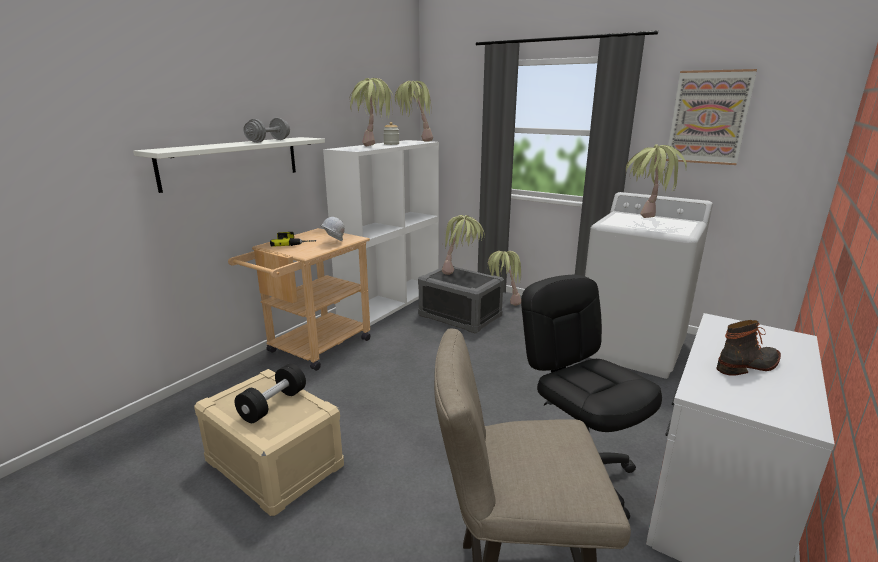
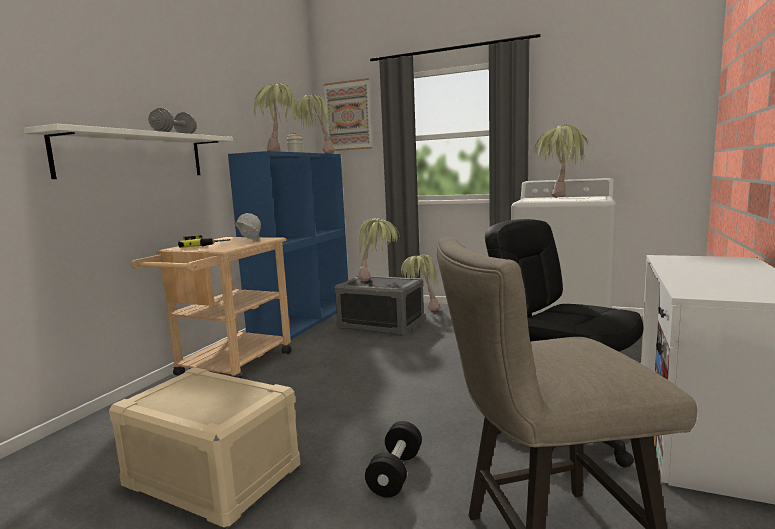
camera: 10 degrees left, 10 degrees down
(273, 405) = (212, 395): black dumbbell -> black dumbbell (395, 473)
(391, 301) = (303, 320): white bookcase -> blue bookcase
(708, 117) = (594, 107): picture -> picture (348, 116)
(749, 366) = (718, 275): boot -> none

